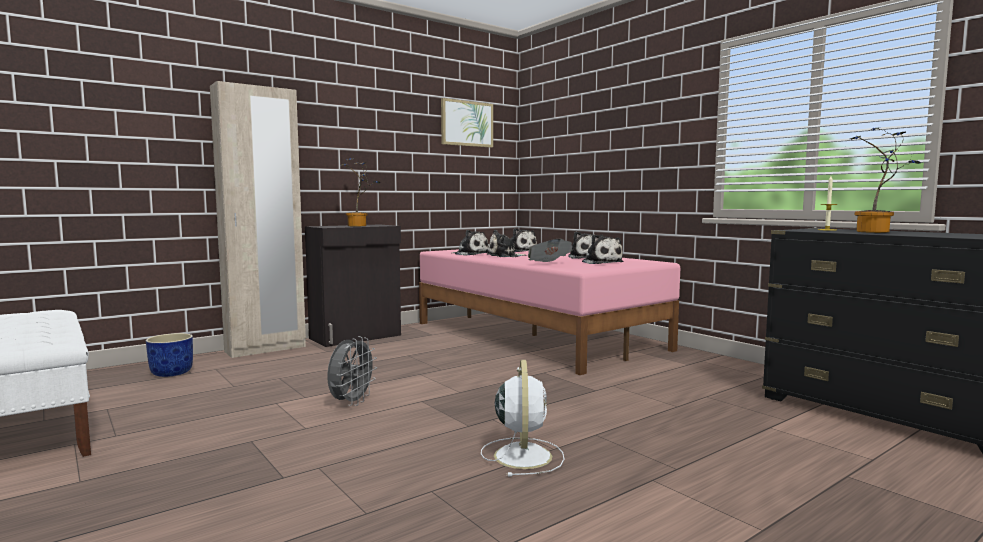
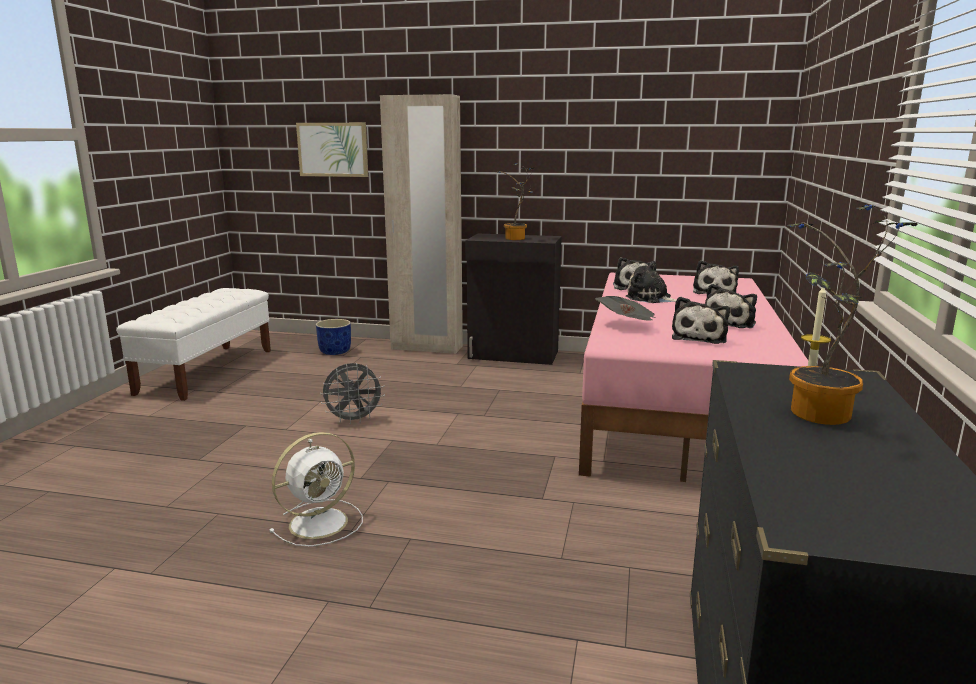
camera: 50 degrees right, 10 degrees up
(466, 123) = (700, 106): picture -> picture (333, 149)

